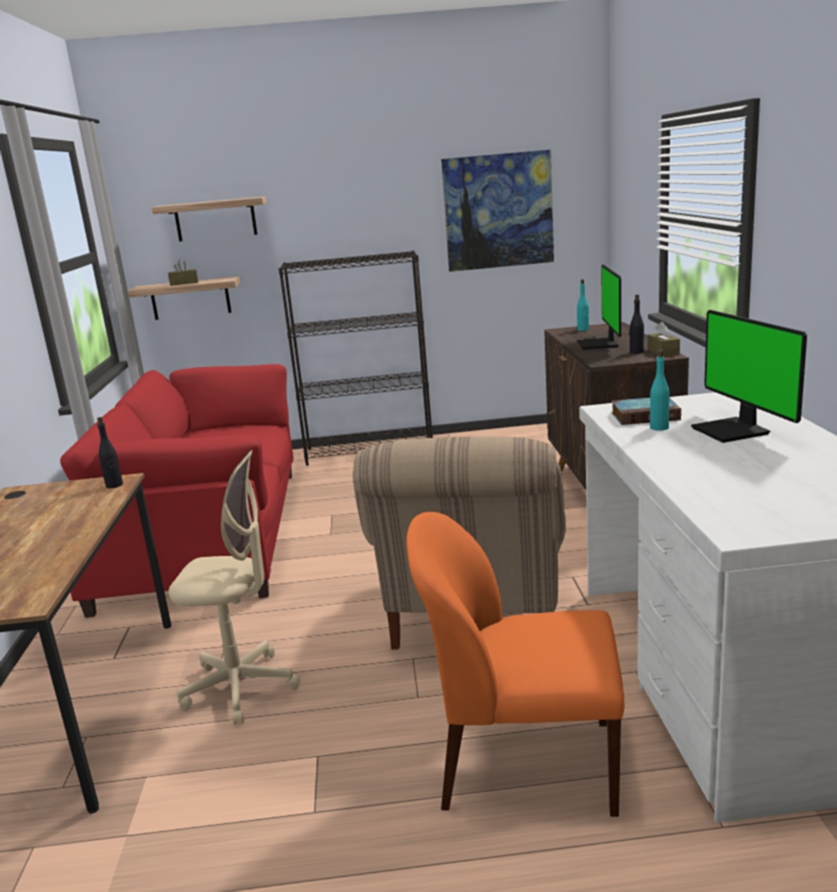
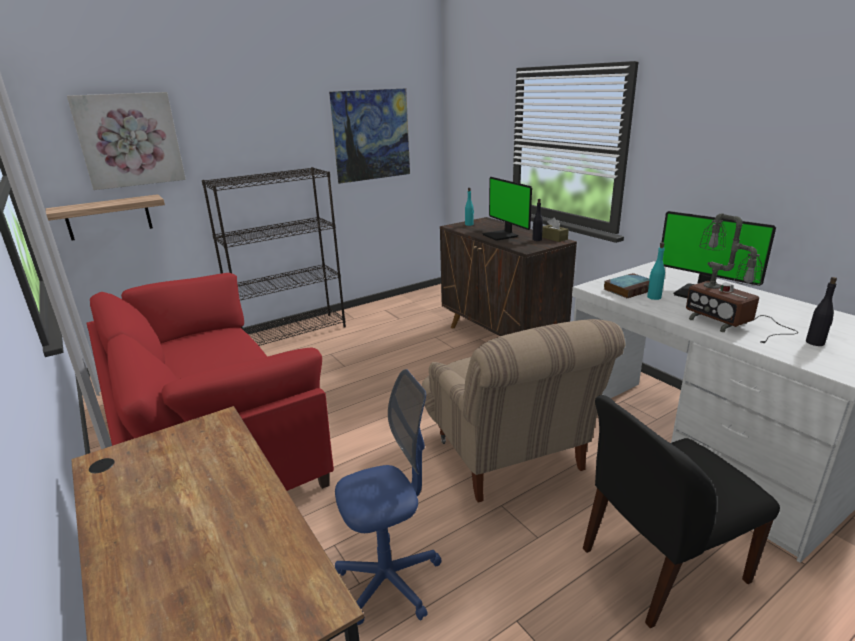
camera: 30 degrees left, 5 degrees up
(114, 485) = (220, 427): black bottle -> black bottle (815, 342)
(184, 283) = (105, 203): brown tissue box -> none
(215, 219) = (129, 140): shelf -> picture
(240, 688) = (389, 581): beige office chair -> blue office chair
(523, 764) = (659, 566): orange chair -> black chair
(701, 465) = (729, 323): none -> table lamp

